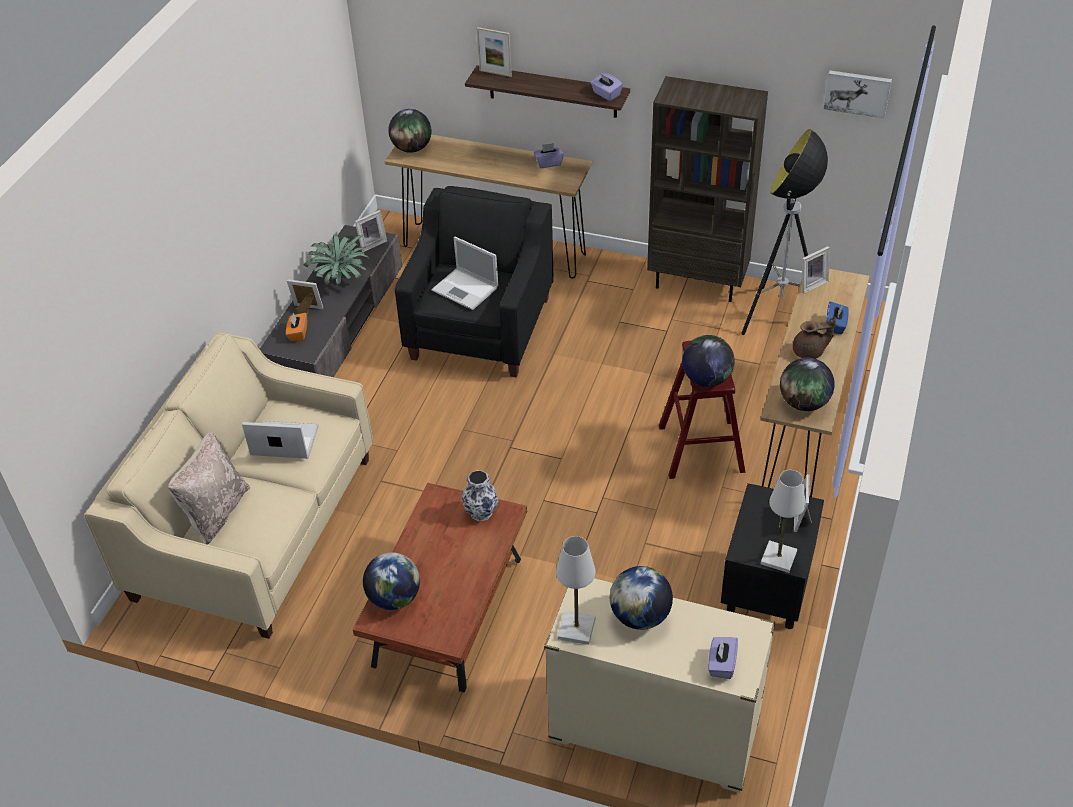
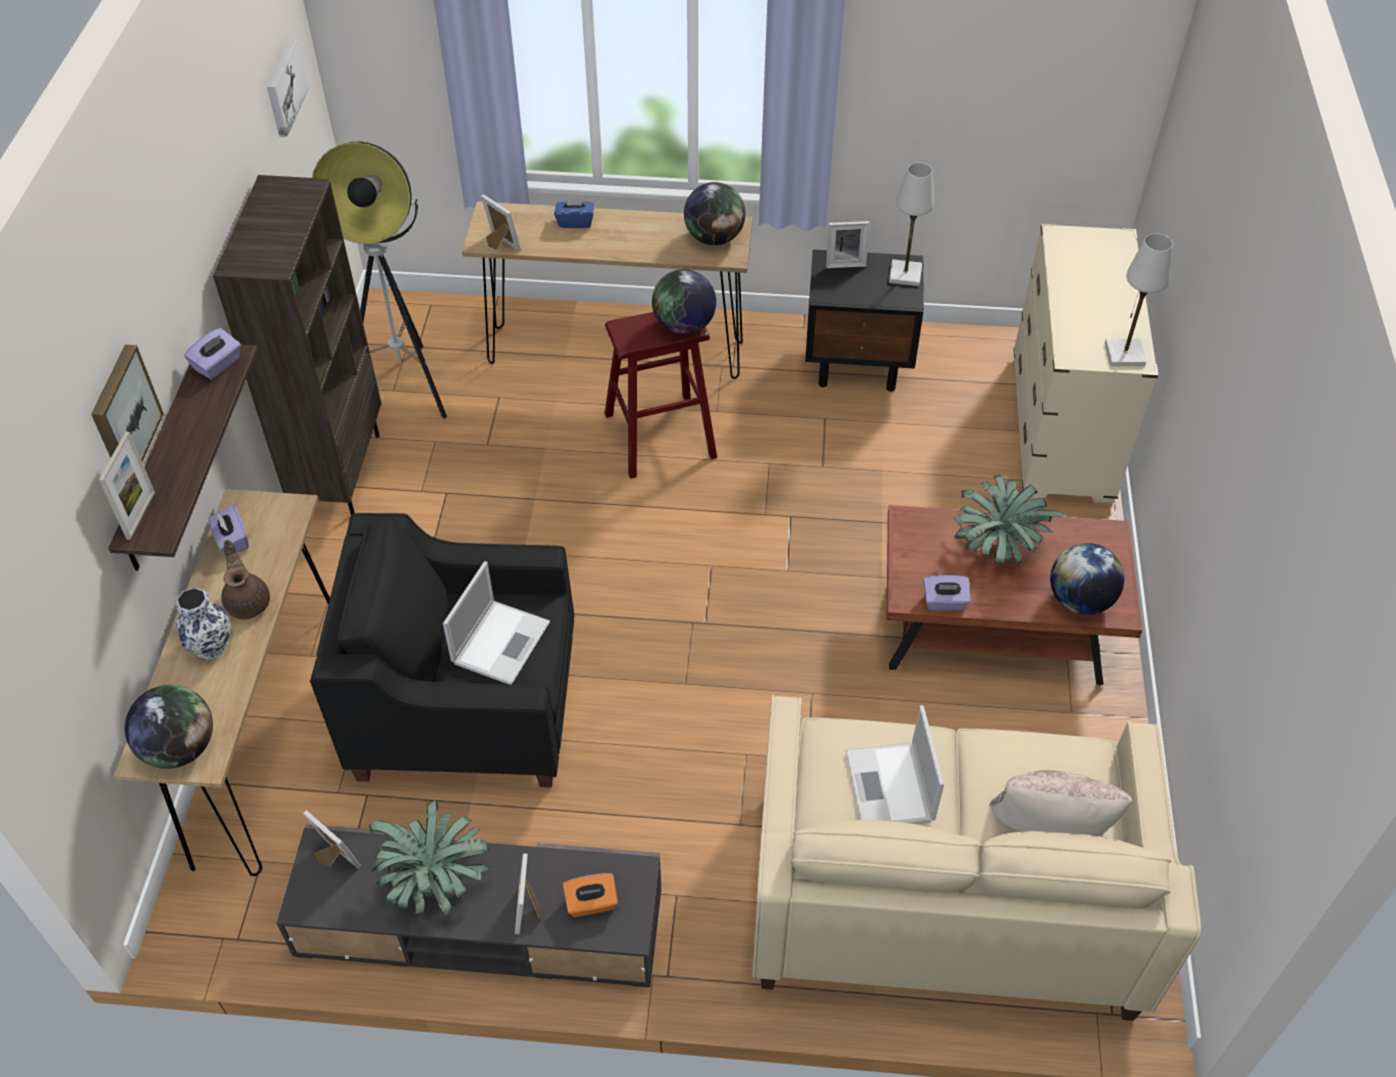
camera: 105 degrees left, 5 degrees up
(465, 562) = (998, 544): none -> potted plant
(481, 512) = (915, 545): vase -> vase (210, 645)
(531, 37) = (123, 413): none -> picture
(640, 616) = (1083, 311): globe -> none
(721, 664) = (1109, 252): purple tissue box -> purple tissue box (944, 602)
(809, 352) = (627, 239): brown teapot -> brown teapot (248, 602)

